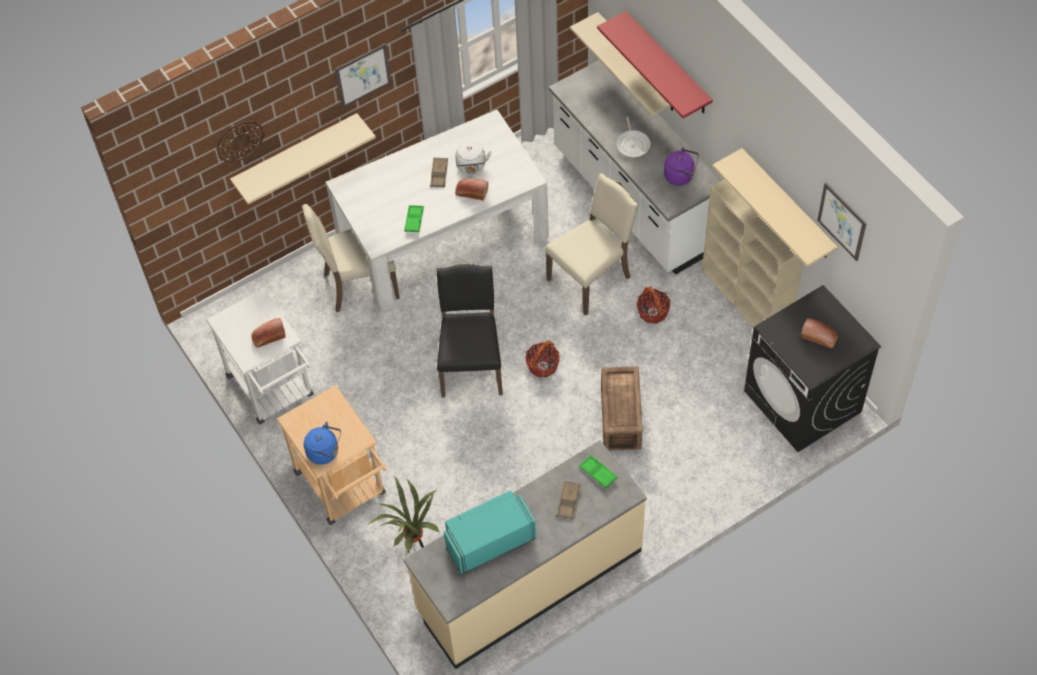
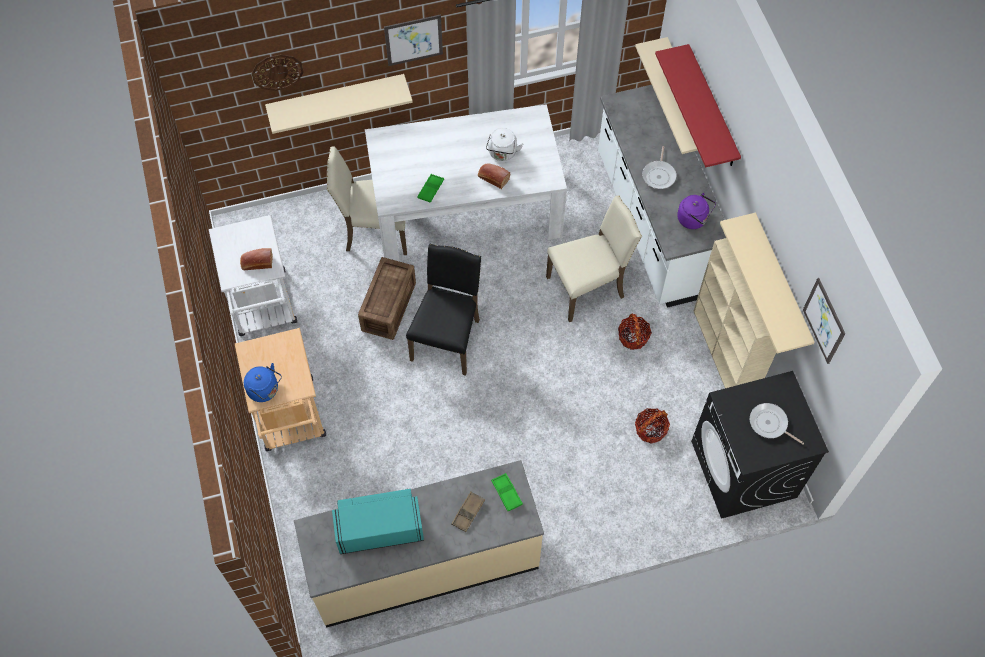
camera: 15 degrees right, 5 degrees up
(414, 546) = (333, 496): potted plant -> none
(439, 174) = (470, 151): brown tray -> none
(542, 365) = (512, 358): basket -> basket (650, 430)
(619, 418) = (564, 432): crate -> crate (387, 307)
(819, 338) = (770, 424): bread -> frying pan

